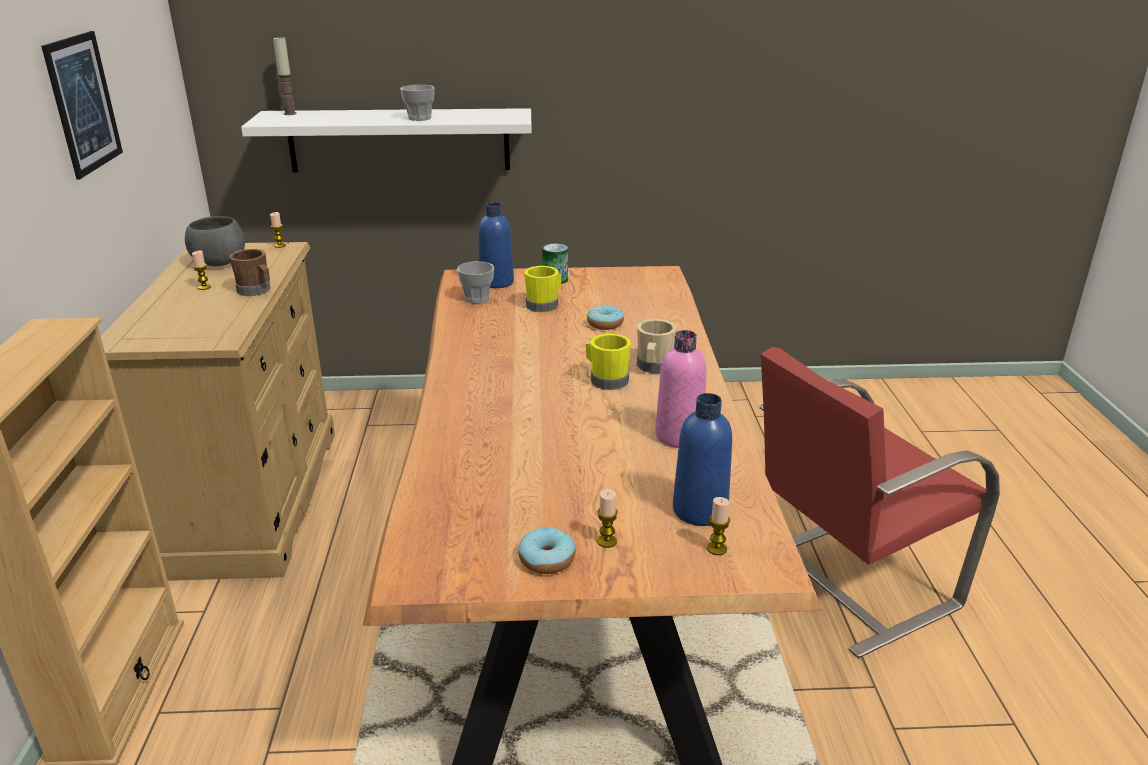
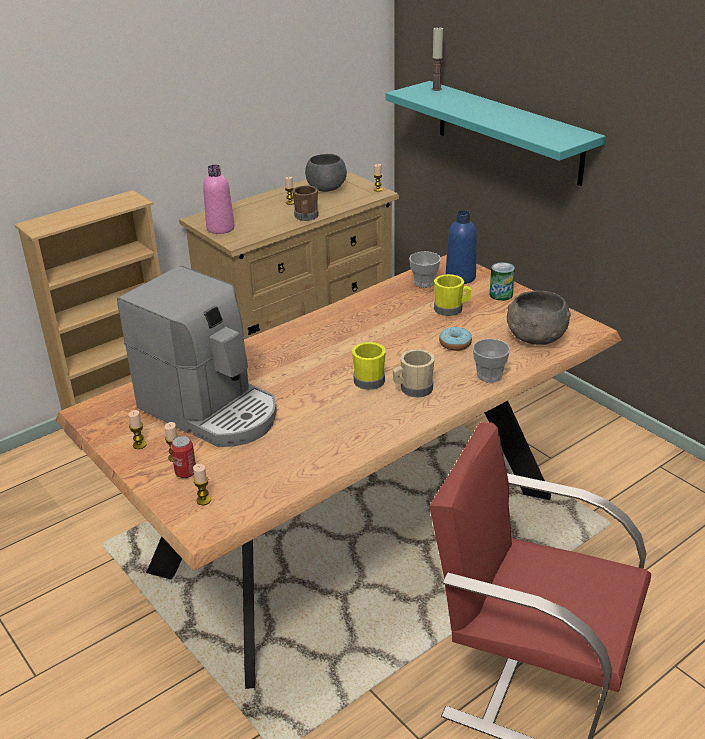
camera: 55 degrees right, 5 degrees up
(83, 103) = (244, 62): picture -> none
(399, 140) = (508, 132): white shelf -> turquoise shelf
(419, 118) = (500, 120): cup -> cup (489, 375)
(538, 485) = (211, 410): none -> coffee machine
(547, 559) = (139, 445): donut -> candle
(644, 293) = (535, 337): none -> grey bowl
(647, 543) = (186, 472): none -> can
(679, 436) = (325, 437): pink bottle -> pink bottle (220, 228)
(700, 510) = (241, 478): blue bottle -> none

